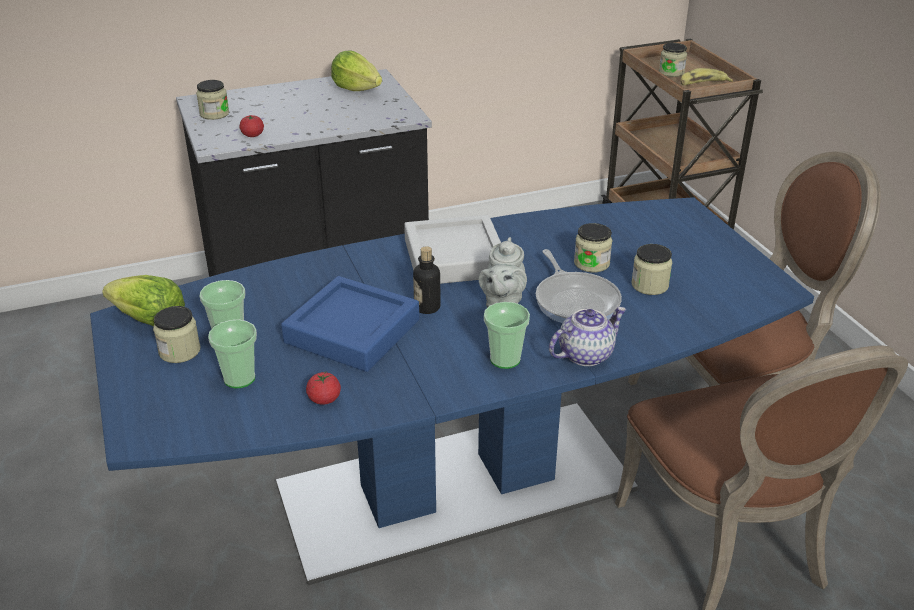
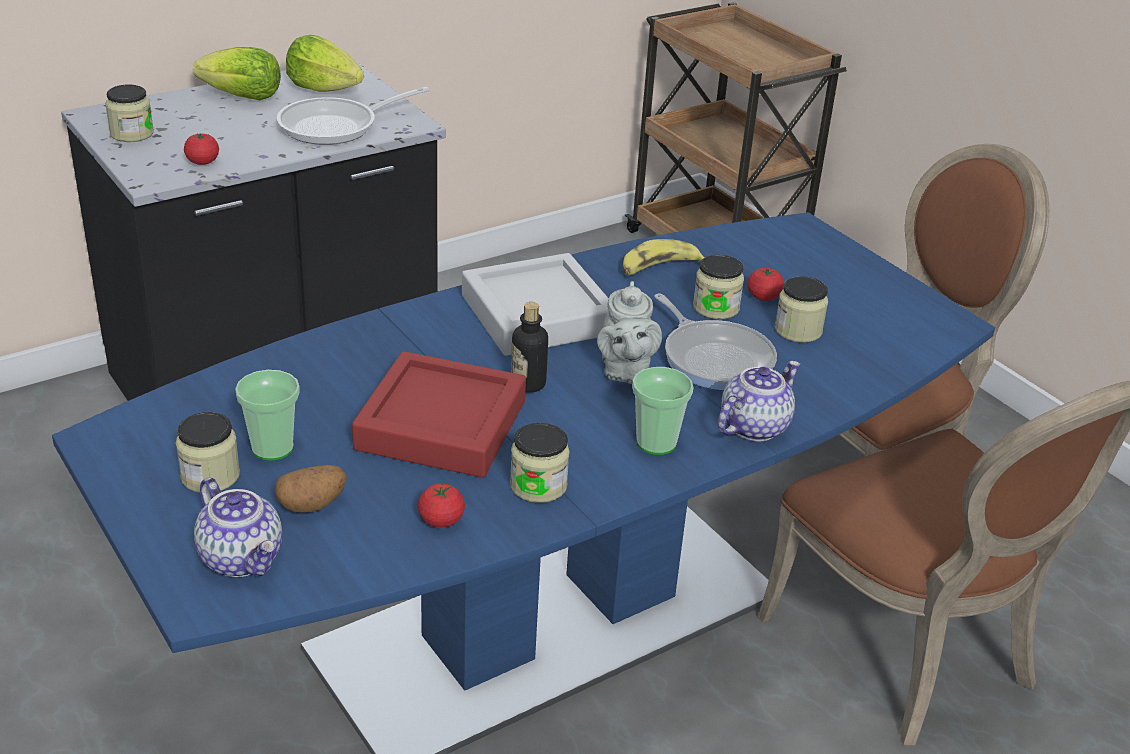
camera: 15 degrees left, 0 degrees up
(150, 321) = (148, 437): lettuce -> lettuce (243, 97)
(177, 410) = (242, 558): none -> teapot
(239, 378) = (312, 505): cup -> potato
(352, 331) = (441, 425): blue tray -> red tray
(354, 115) = (337, 126): none -> frying pan
(632, 258) = (763, 297): none -> tomato
(671, 72) = (722, 48): jar -> jar (538, 486)
(702, 84) = (767, 63): banana -> banana (659, 268)

